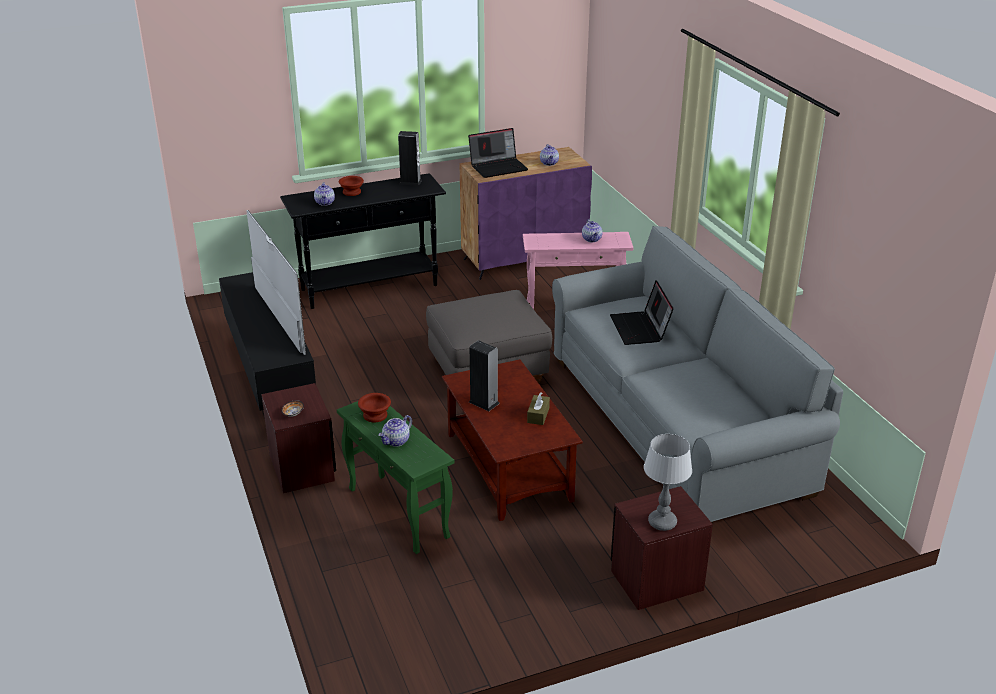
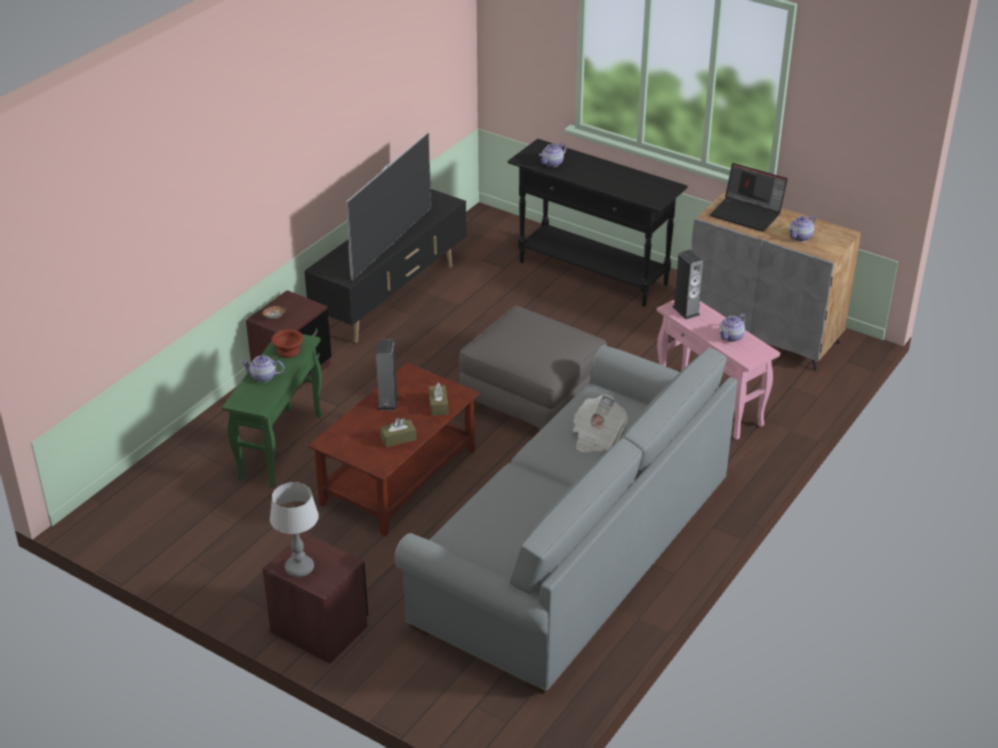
camera: 55 degrees right, 5 degrees up
(352, 192) = (591, 166): brown bowl -> none
(410, 182) = (652, 184): speaker -> speaker (686, 310)
(516, 382) = (438, 405): none -> brown tissue box
(524, 259) = (764, 334): purple cabinet -> grey cabinet
(640, 329) = (597, 437): laptop -> newspaper

